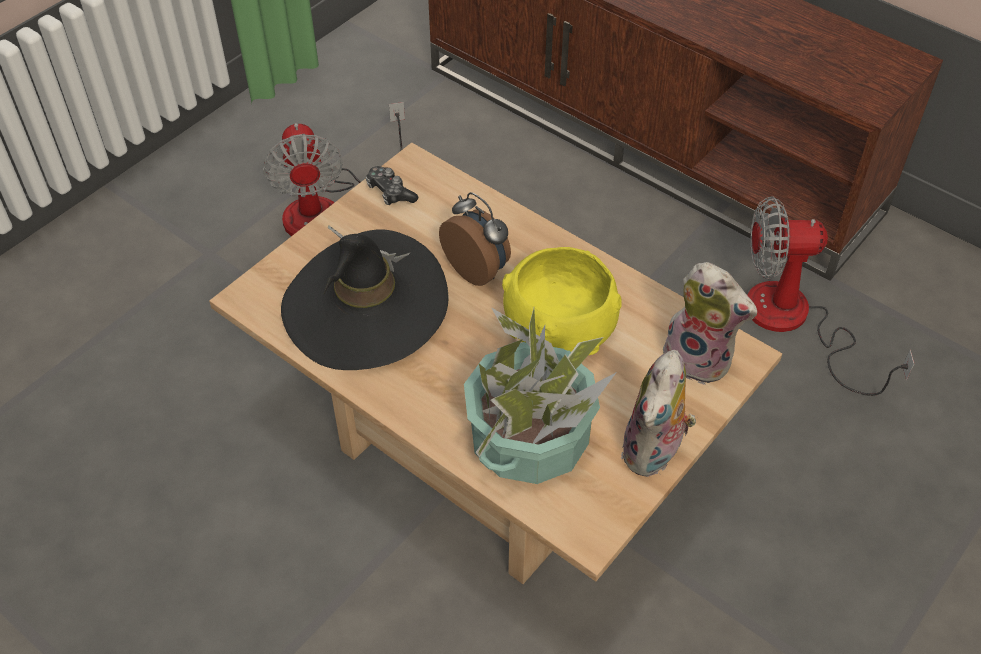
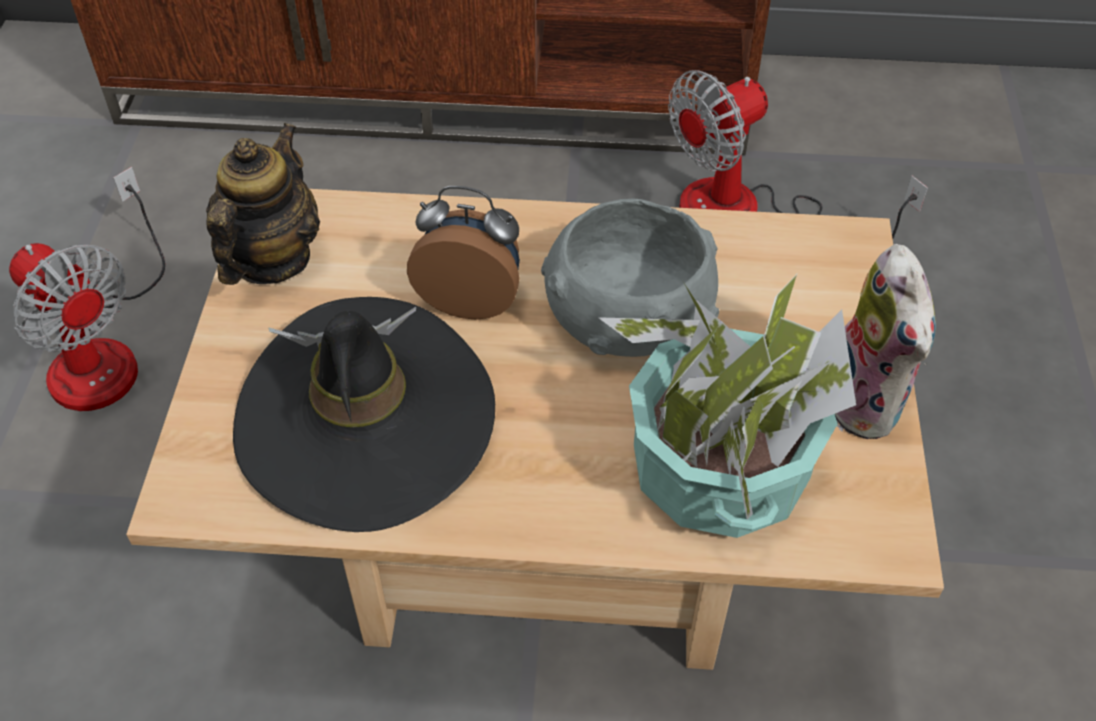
camera: 35 degrees left, 0 degrees up
(390, 192) = (271, 259): game controller -> teapot
(558, 325) = (627, 314): yellow bowl -> grey bowl
(700, 359) = (816, 268): plush toy -> none

